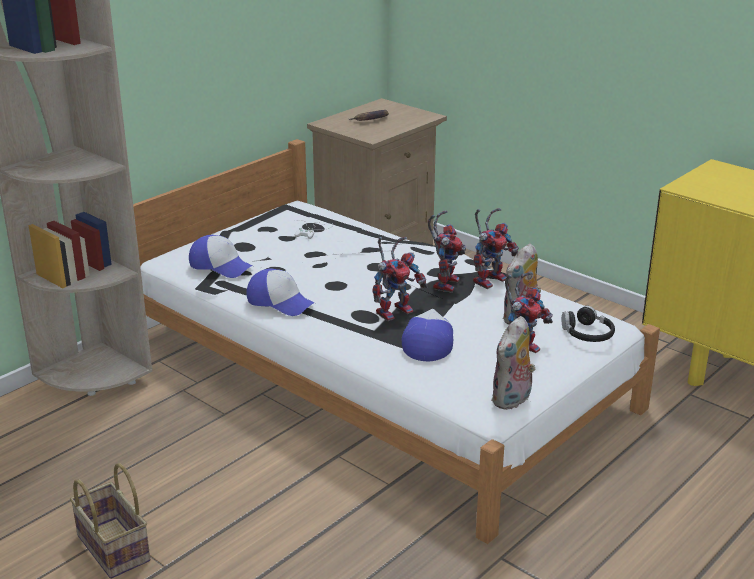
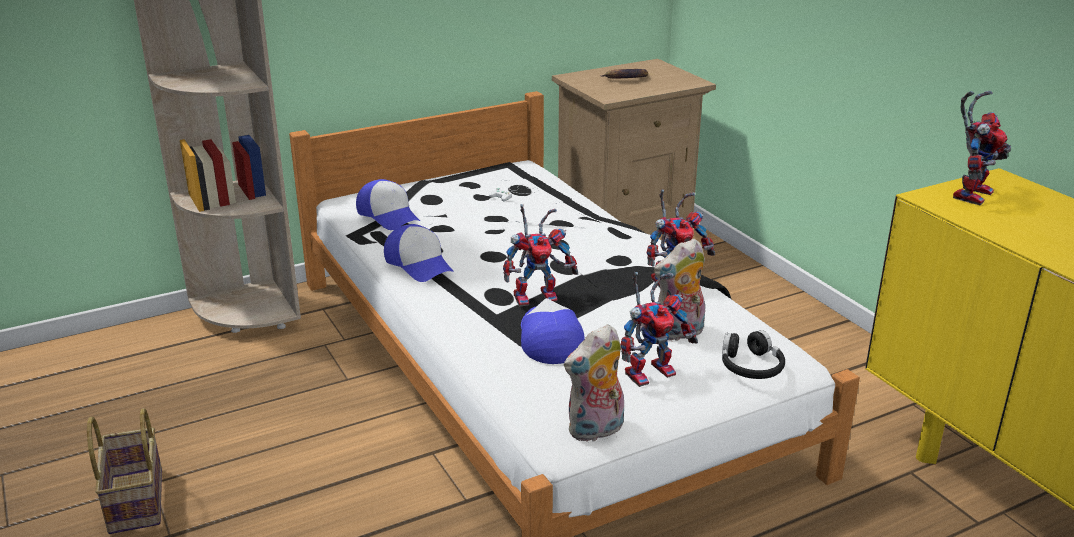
camera: 20 degrees right, 0 degrees up
(429, 342) = (548, 339): cap -> cap turned 45 degrees counterclockwise
(444, 282) = (617, 273): toy robot -> toy robot (970, 192)

